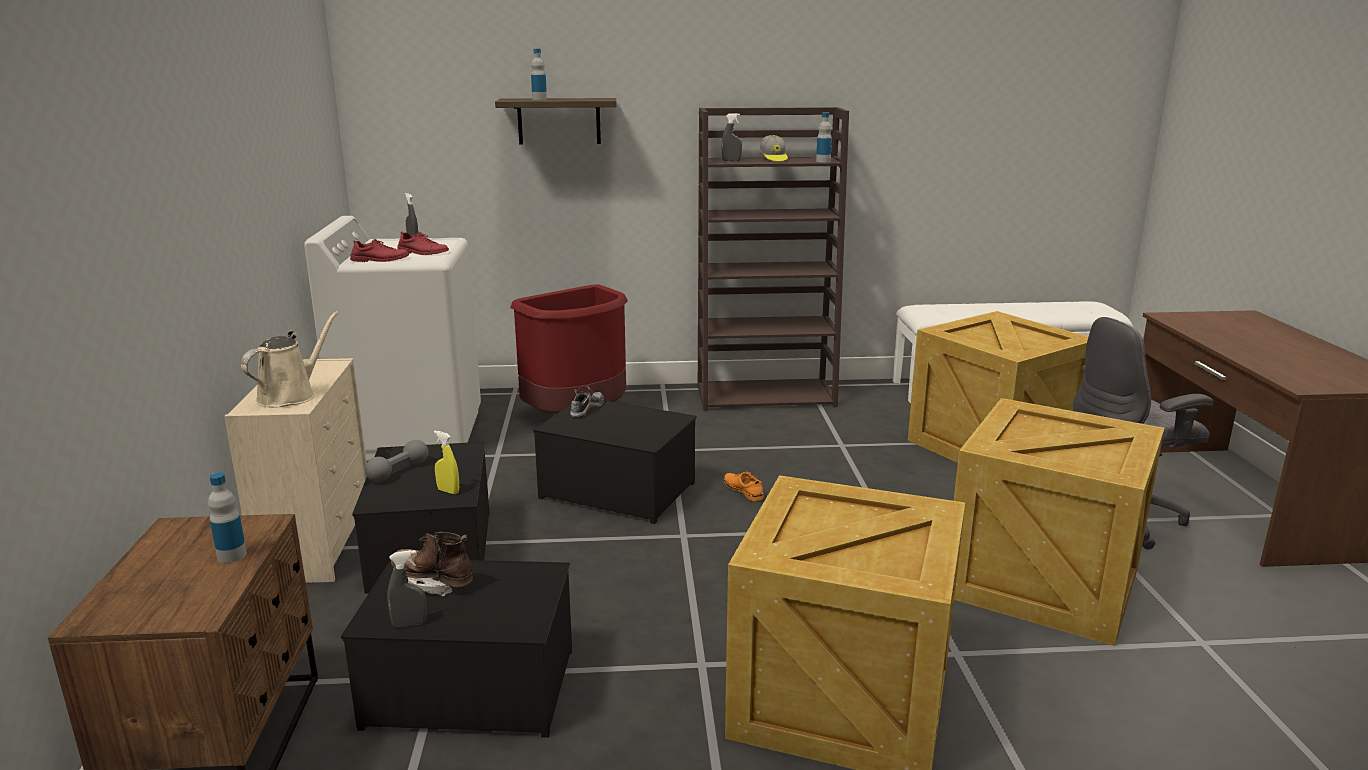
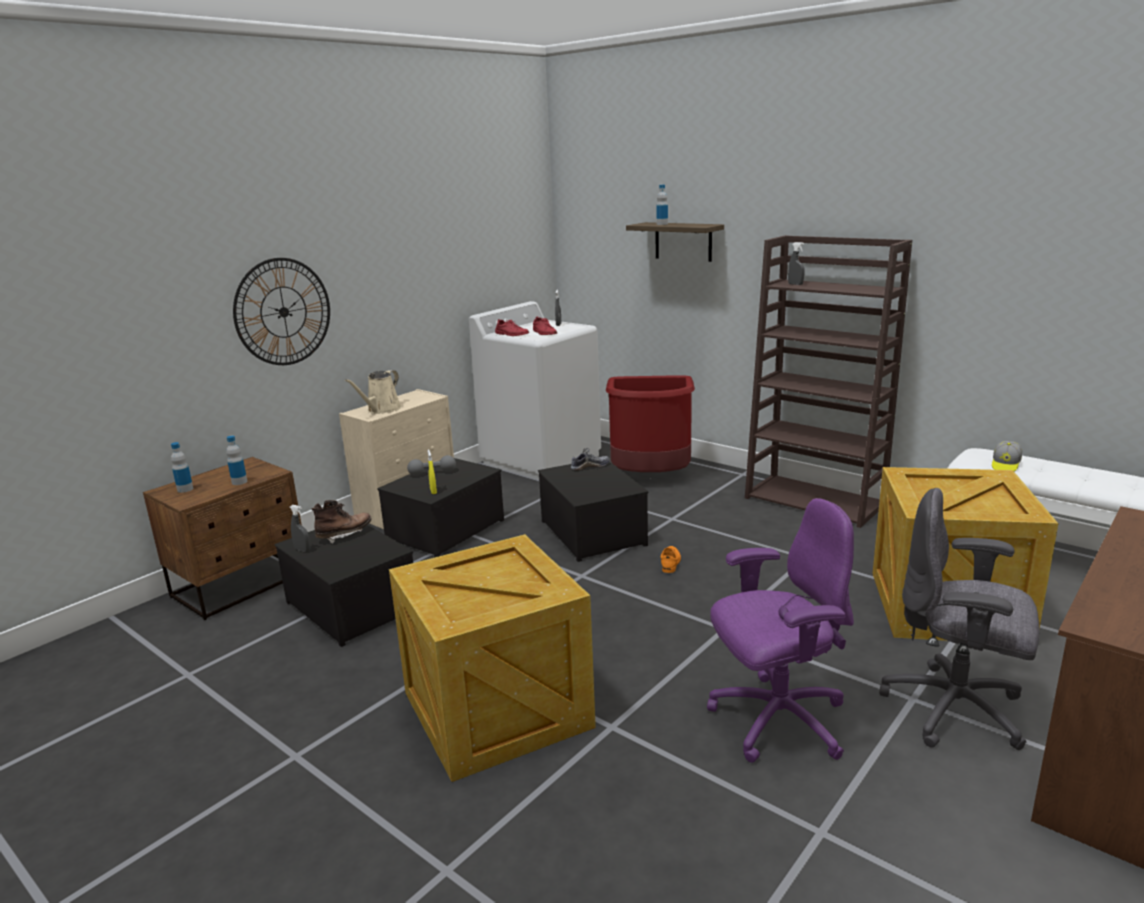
camera: 45 degrees right, 0 degrees up
(148, 248) = (283, 312): none -> wall clock
(291, 395) = (381, 410): beige watering can -> beige watering can turned 135 degrees clockwise
(433, 582) = (344, 535): brown boot -> brown boot turned 75 degrees clockwise
(773, 159) = (838, 285): cap -> cap (1005, 465)
(823, 161) = (872, 292): bottle -> bottle (185, 489)
(1046, 581) = (776, 720): crate -> purple office chair

